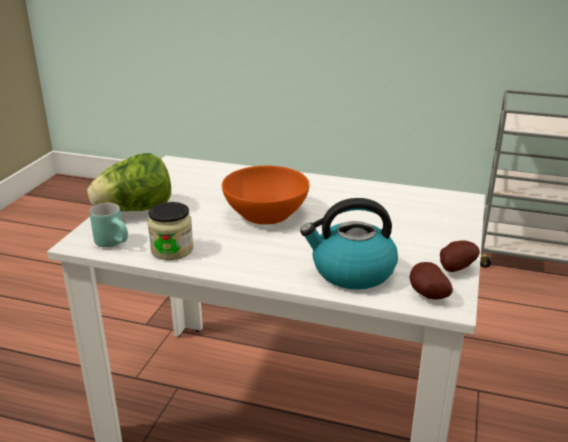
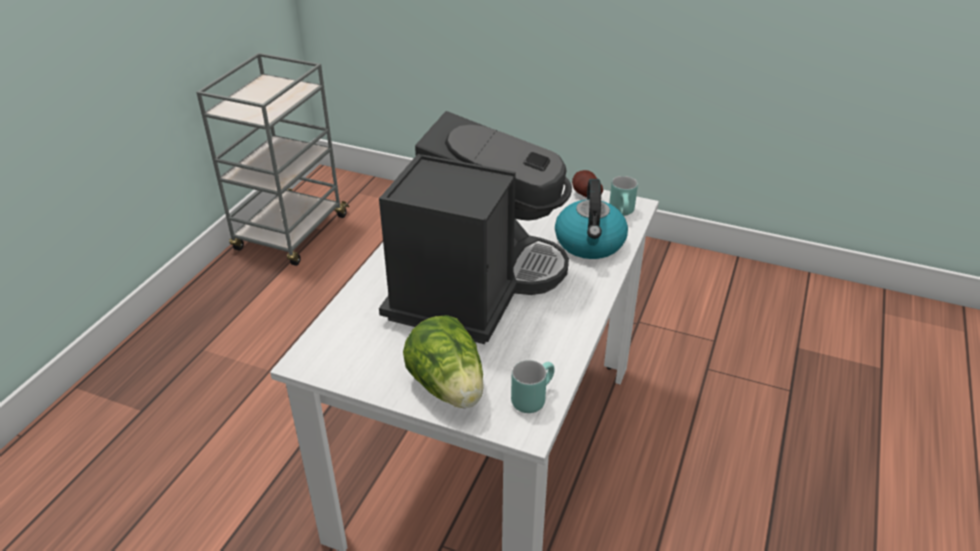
camera: 85 degrees left, 10 degrees up
(172, 250) = (548, 351): jar -> none
(266, 213) = (473, 285): orange bowl -> coffee machine
(426, 295) = (624, 213): potato -> turquoise mug

